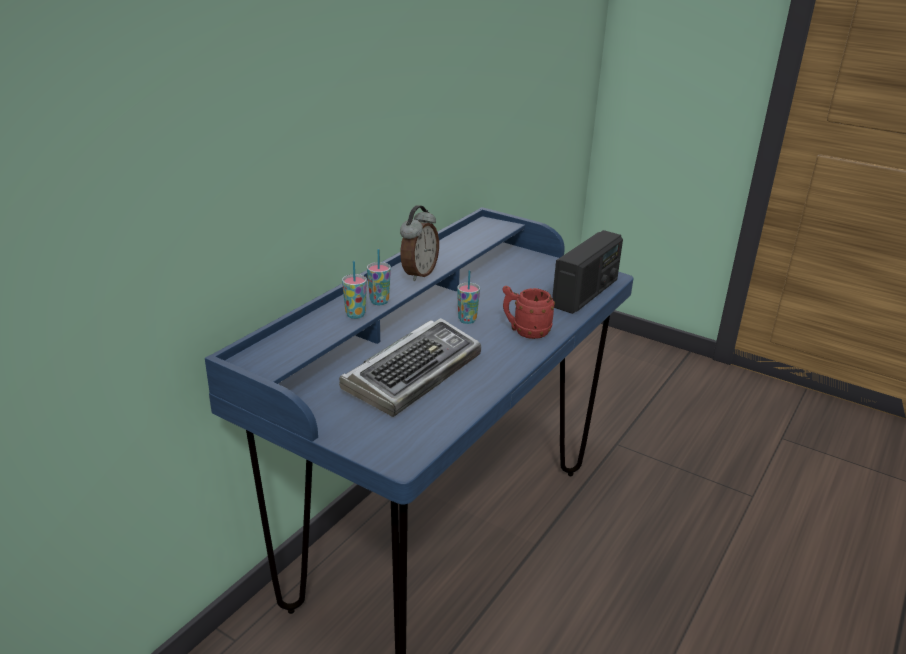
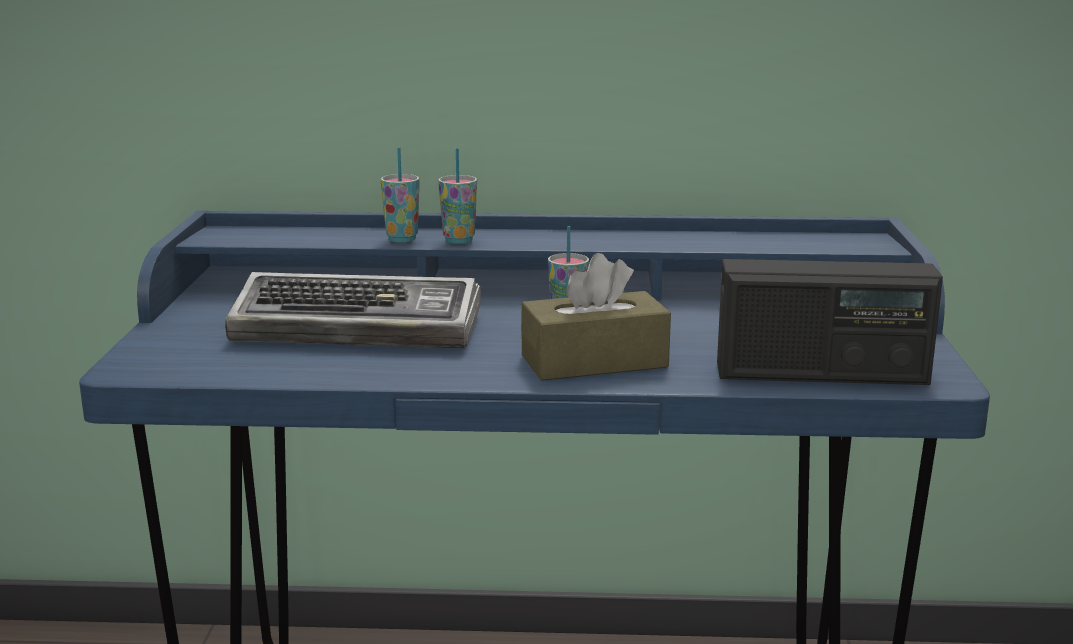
camera: 60 degrees right, 10 degrees down
(418, 274) = (582, 239): alarm clock -> none
(525, 331) = (594, 361): red mug -> brown tissue box

